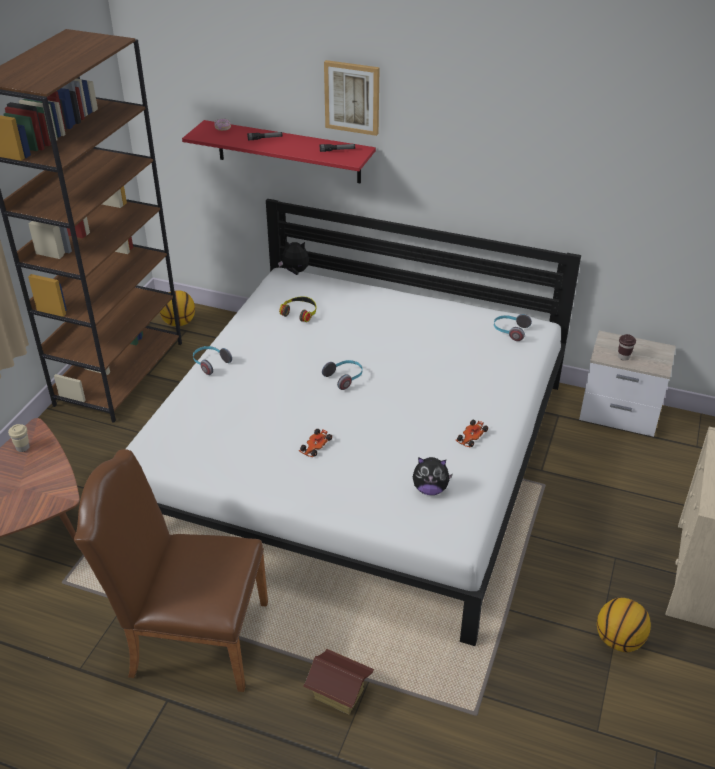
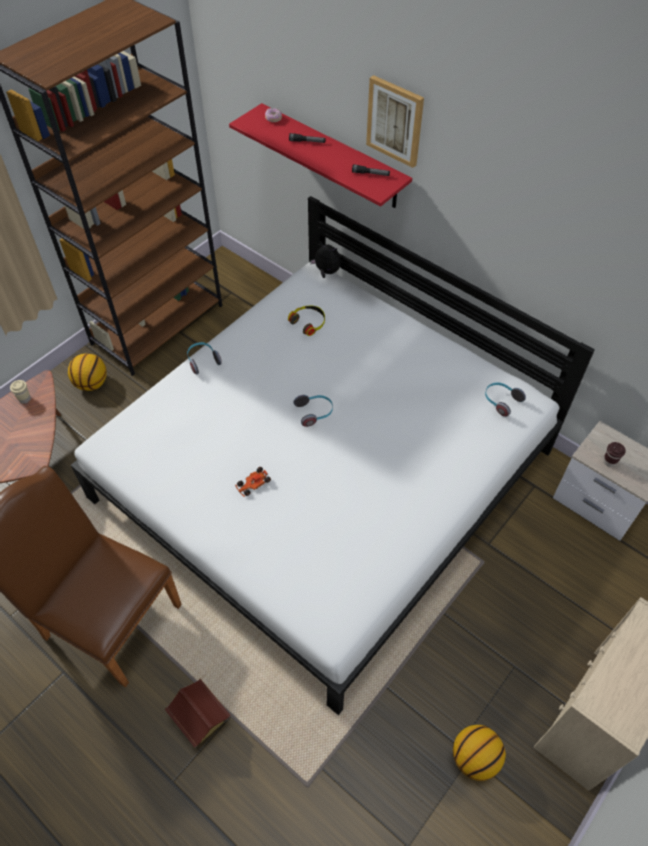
camera: 20 degrees right, 15 degrees up
(179, 322) = (229, 282): basketball -> basketball (92, 383)
(430, 489) = (334, 568): plush toy -> none
(471, 437) = (401, 519): toy car -> none

